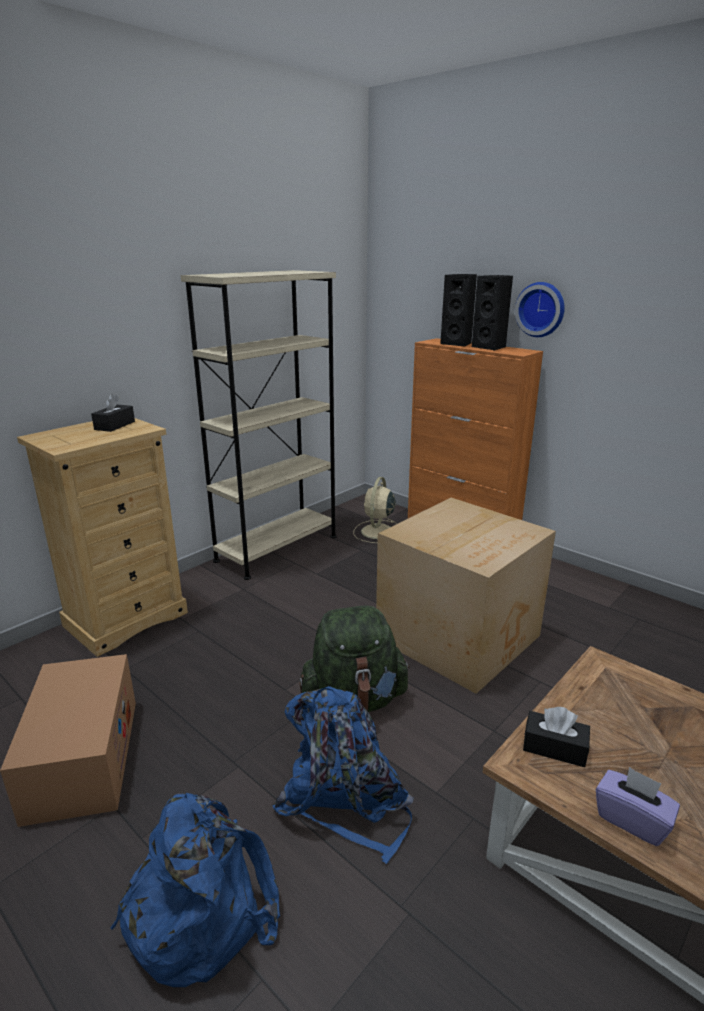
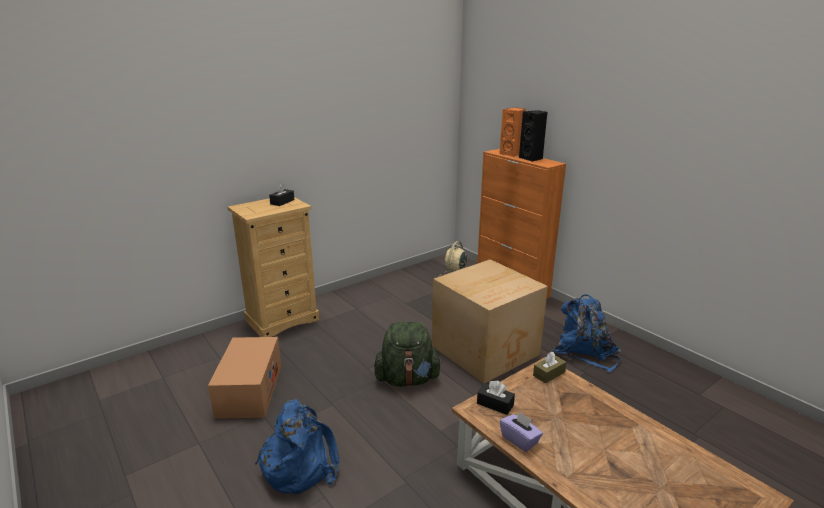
camera: 10 degrees right, 0 degrees up
(277, 548) = (384, 284): beige bookcase -> none
(345, 797) = (388, 427): blue backpack -> blue backpack (585, 351)
(458, 344) = (512, 154): black speaker -> orange speaker
(541, 309) = (565, 135): wall clock -> none
(612, 676) = (549, 374): none -> brown tissue box

